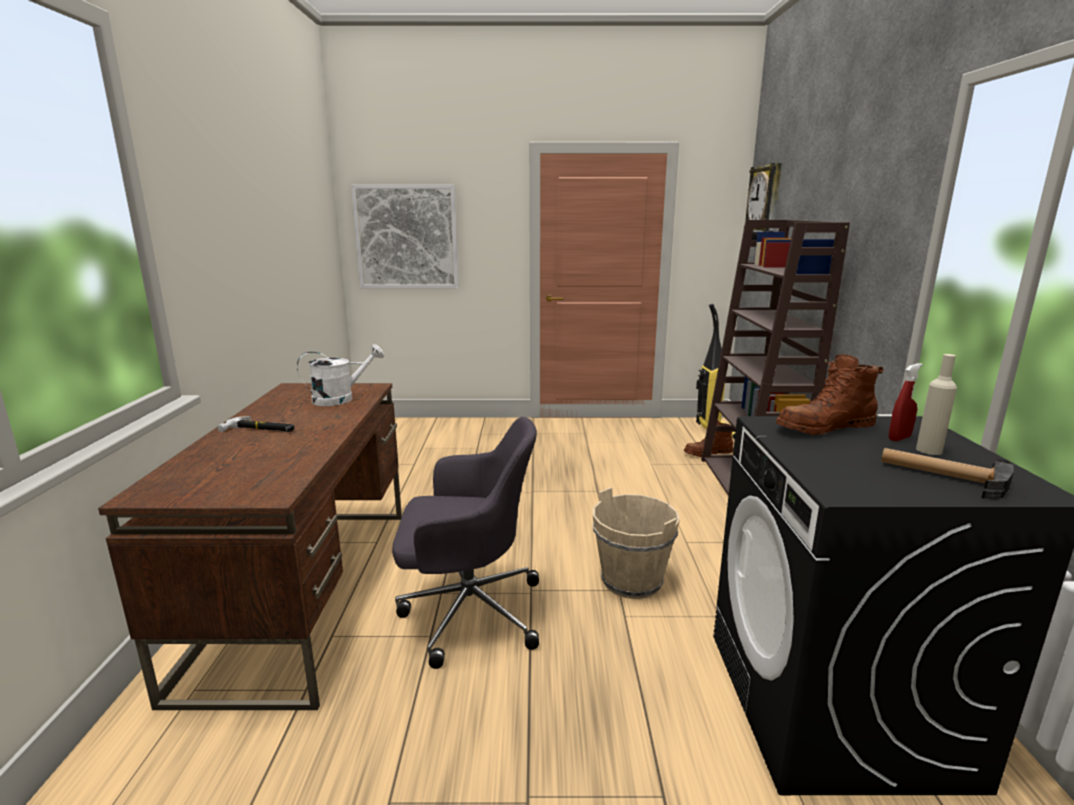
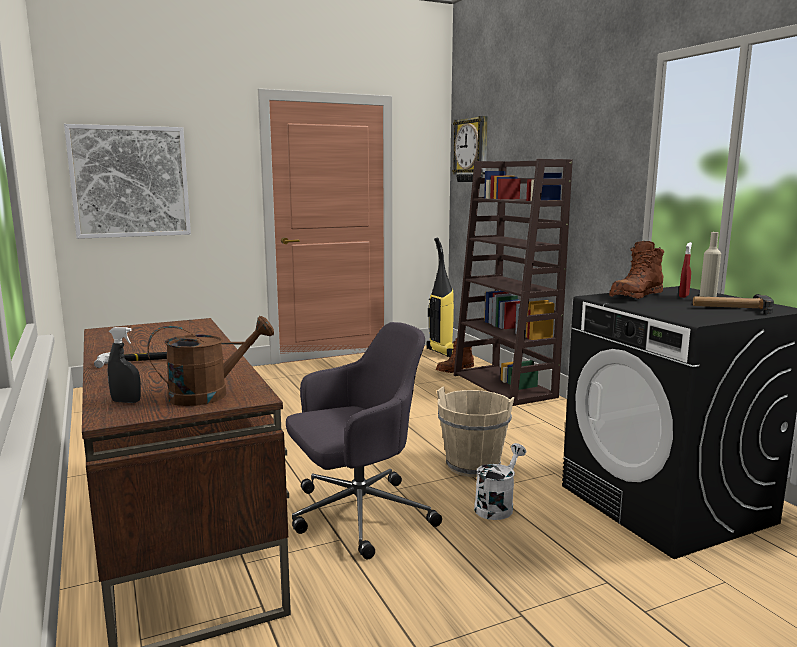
camera: 25 degrees left, 5 degrees down
(177, 478) = (126, 401): none -> grey spray bottle
(246, 484) = (209, 394): none -> brown watering can
(340, 399) = (180, 333): white watering can -> white watering can (497, 506)

